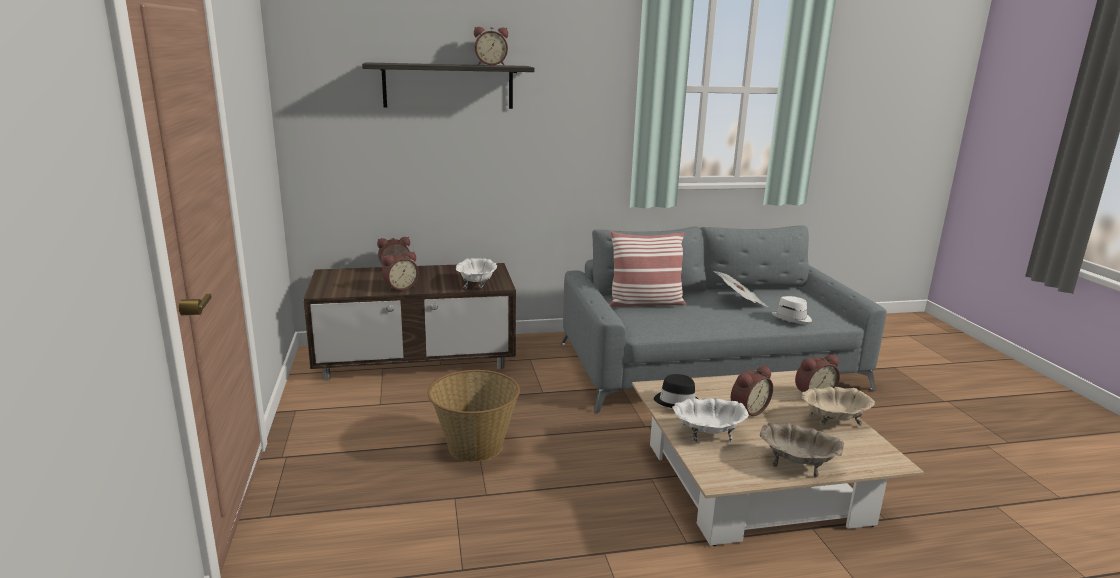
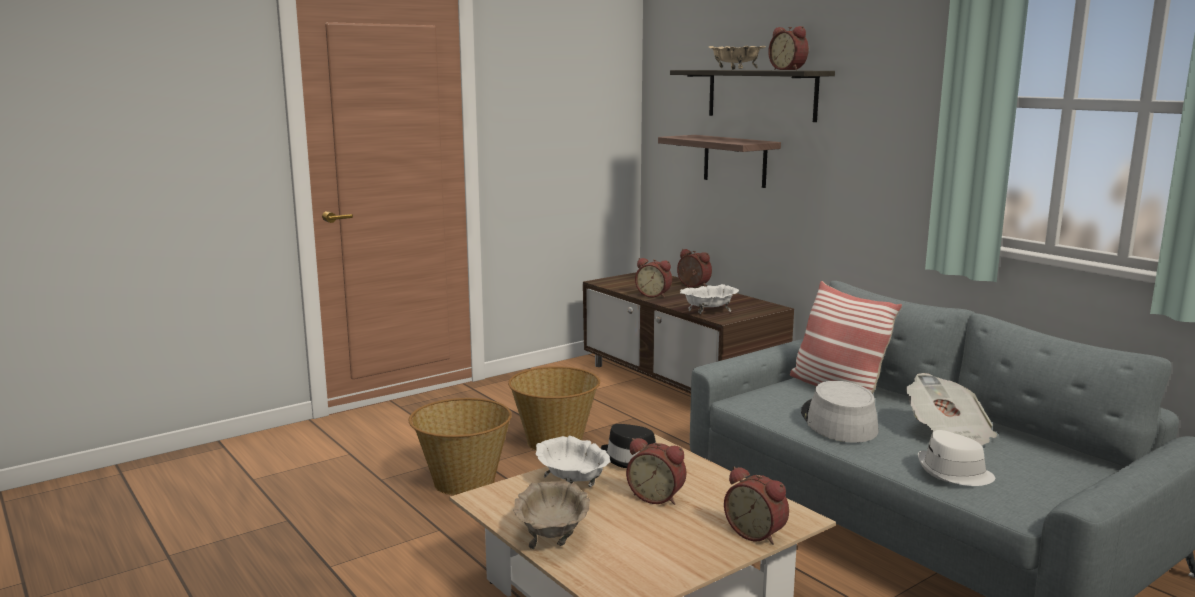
camera: 65 degrees right, 5 degrees down
(421, 148) = (735, 161): none -> shelf
(515, 517) = (463, 482): none -> basket
(702, 319) = (837, 422): none -> grey hat
(833, 421) = (691, 552): beige bowl -> beige bowl (735, 69)

